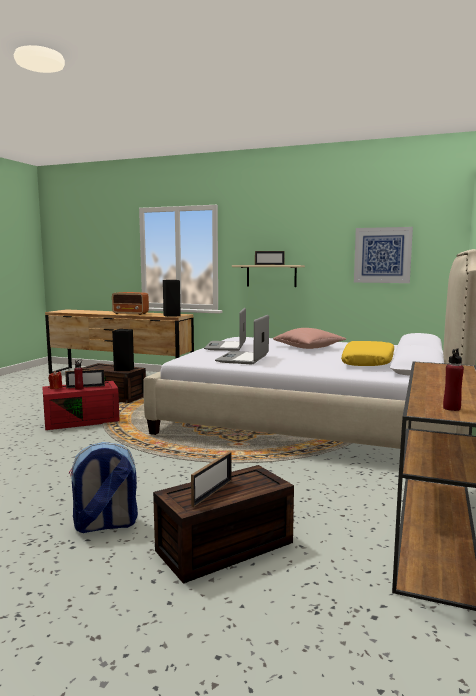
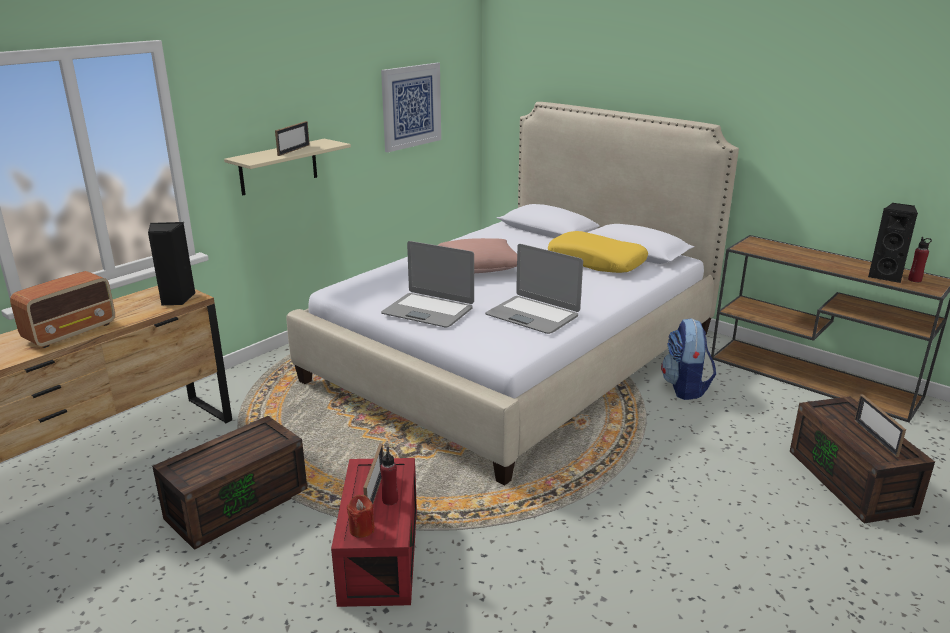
camera: 70 degrees left, 15 degrees up
(105, 525) = (809, 553): backpack -> backpack (685, 388)
(124, 369) = (261, 438): black speaker -> black speaker (886, 276)
(212, 492) = (875, 437): picture frame -> picture frame turned 150 degrees counterclockwise

